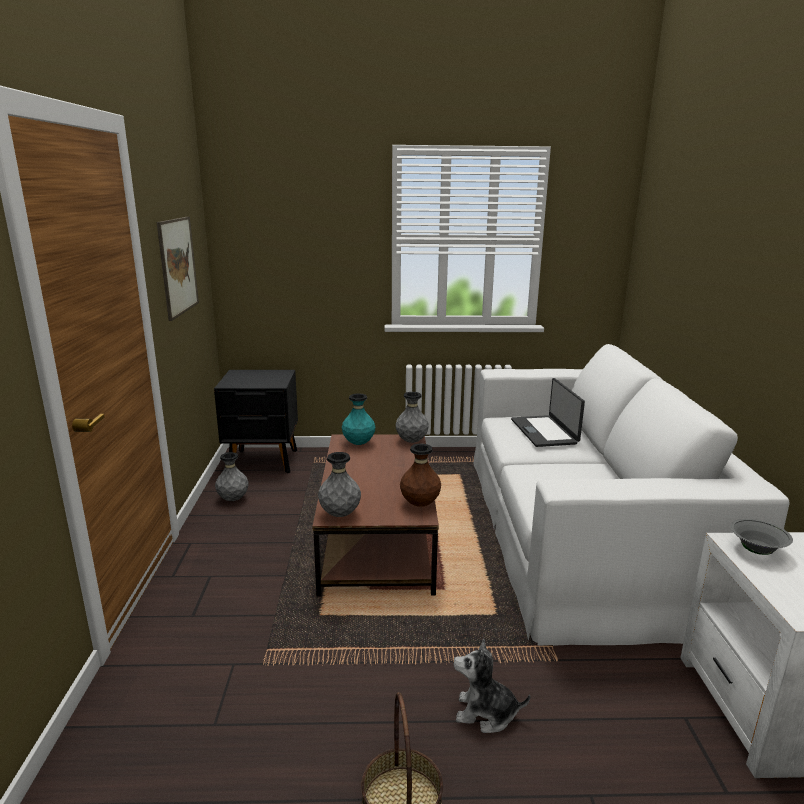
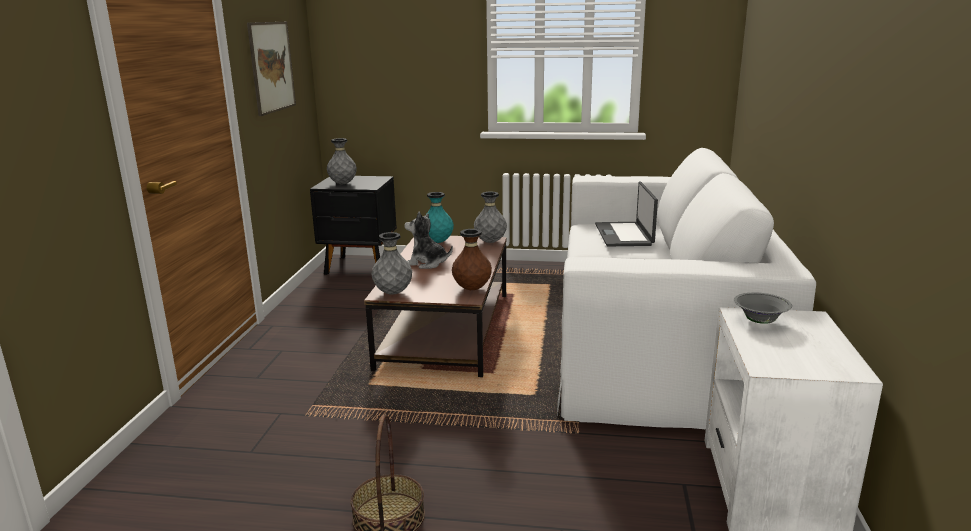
camera: 10 degrees right, 0 degrees up
(233, 499) = (322, 295): grey vase -> grey vase (343, 184)
(485, 713) = (491, 464): plush toy -> plush toy (427, 263)

